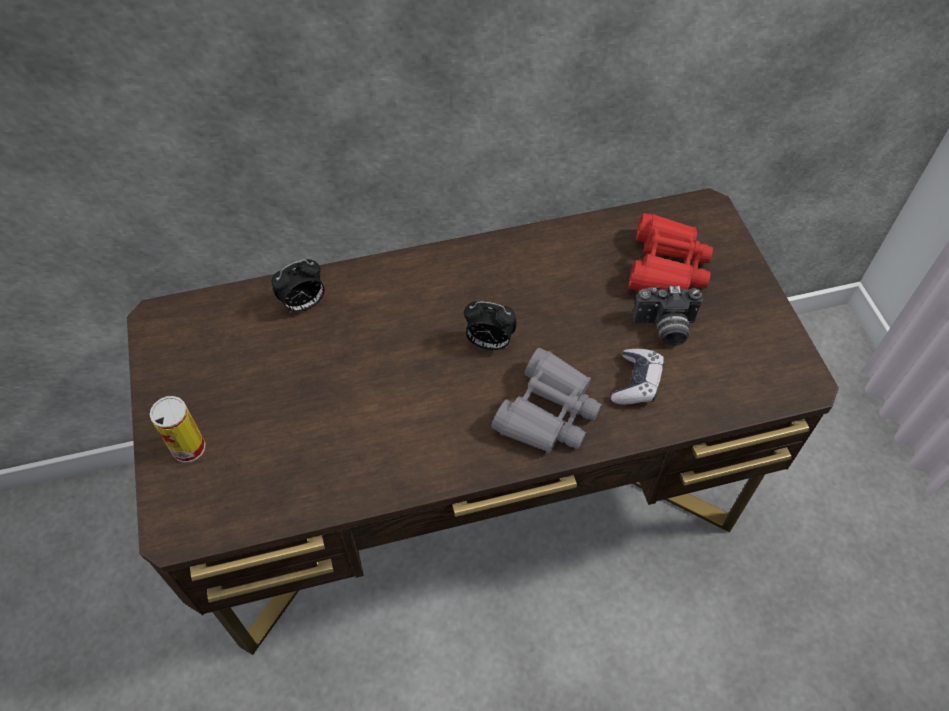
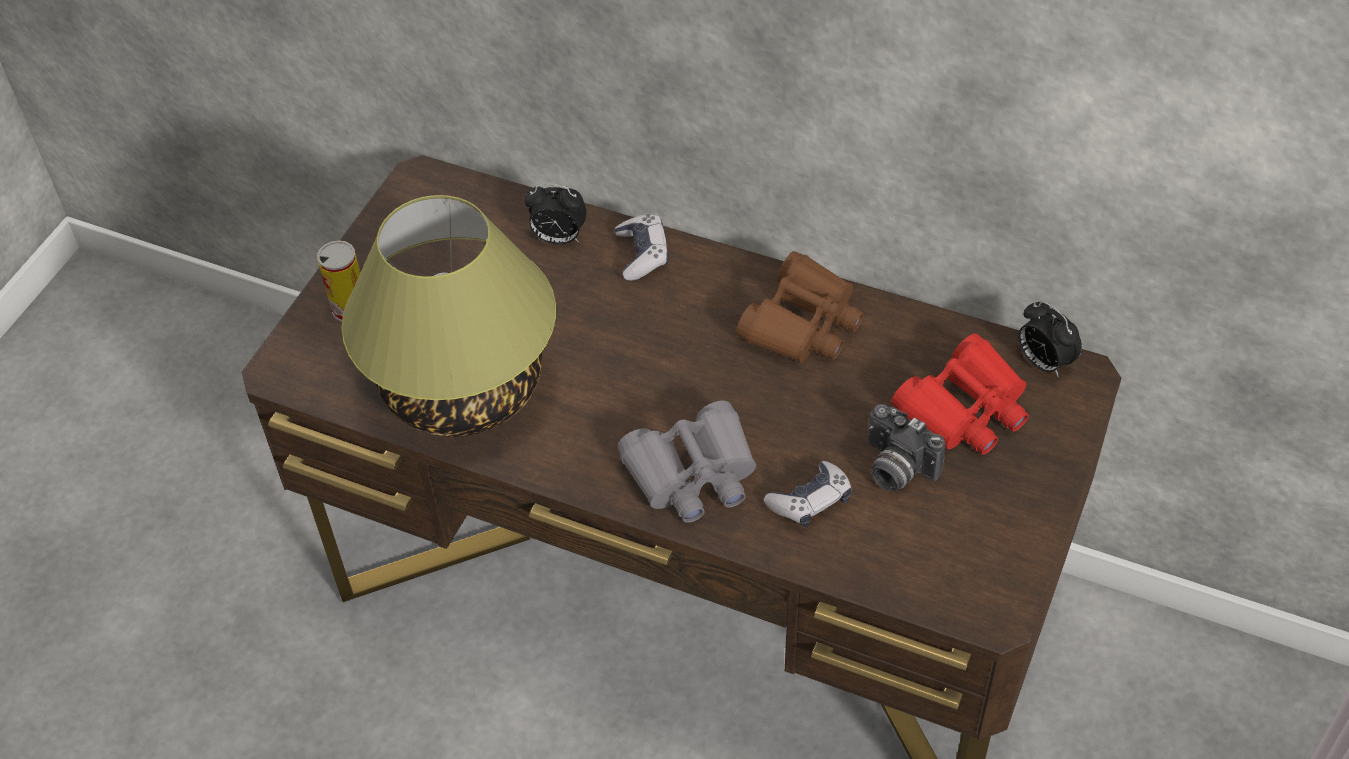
camera: 40 degrees right, 5 degrees down
(334, 455) = (463, 390): none -> table lamp
(373, 282) = (642, 254): none -> game controller
(489, 343) = (699, 375): alarm clock -> alarm clock (1043, 362)
(521, 269) = (802, 324): none -> brown binoculars

